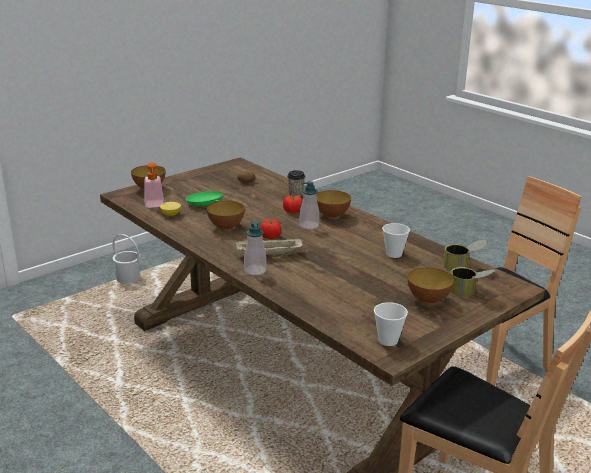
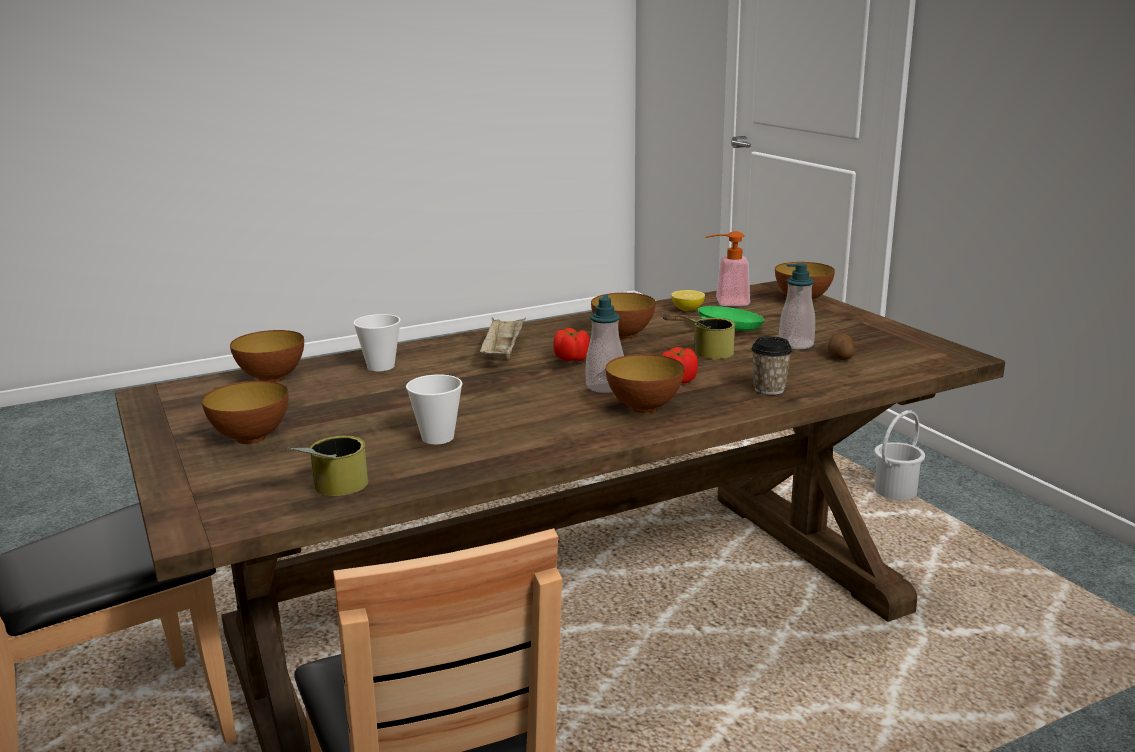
camera: 105 degrees right, 5 degrees down
(255, 270) = (459, 344): soap dispenser -> soap dispenser (796, 344)
(343, 319) = (272, 378): none -> bowl
(388, 340) = (186, 396): cup -> cup (381, 366)
(469, 293) = (232, 475): can -> can (704, 355)

